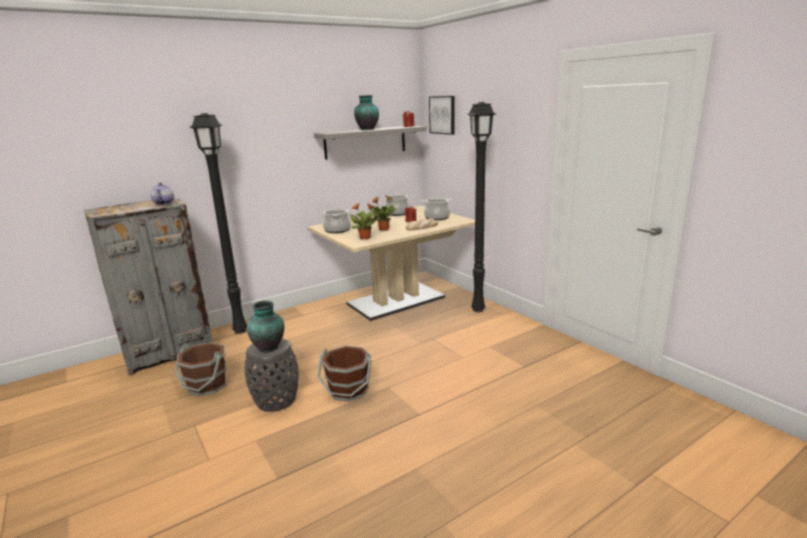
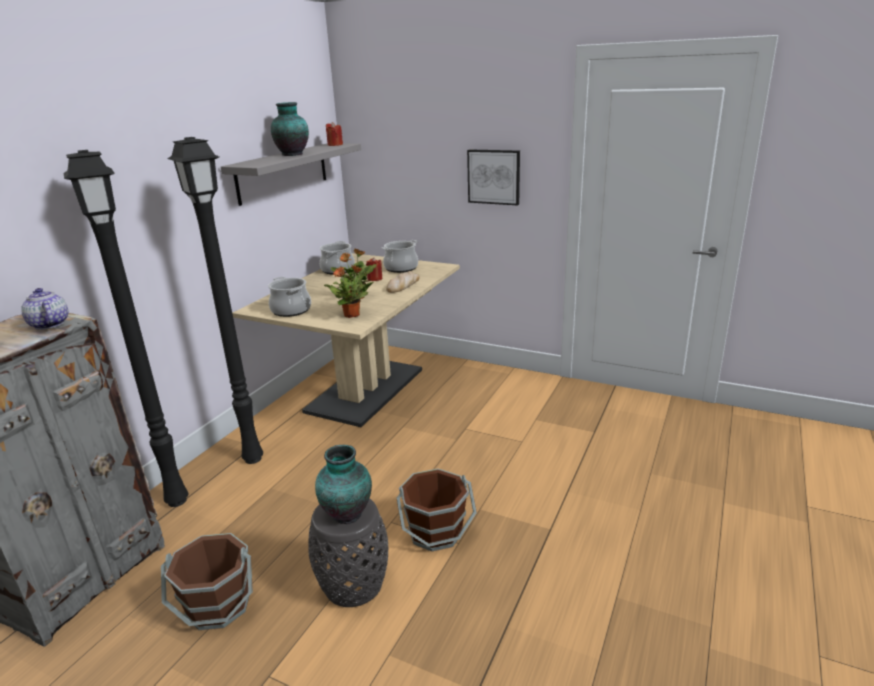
camera: 30 degrees left, 5 degrees up
(442, 115) = (380, 126): picture -> picture (494, 176)
(477, 310) = (476, 377): black floor lamp -> black floor lamp (252, 460)

